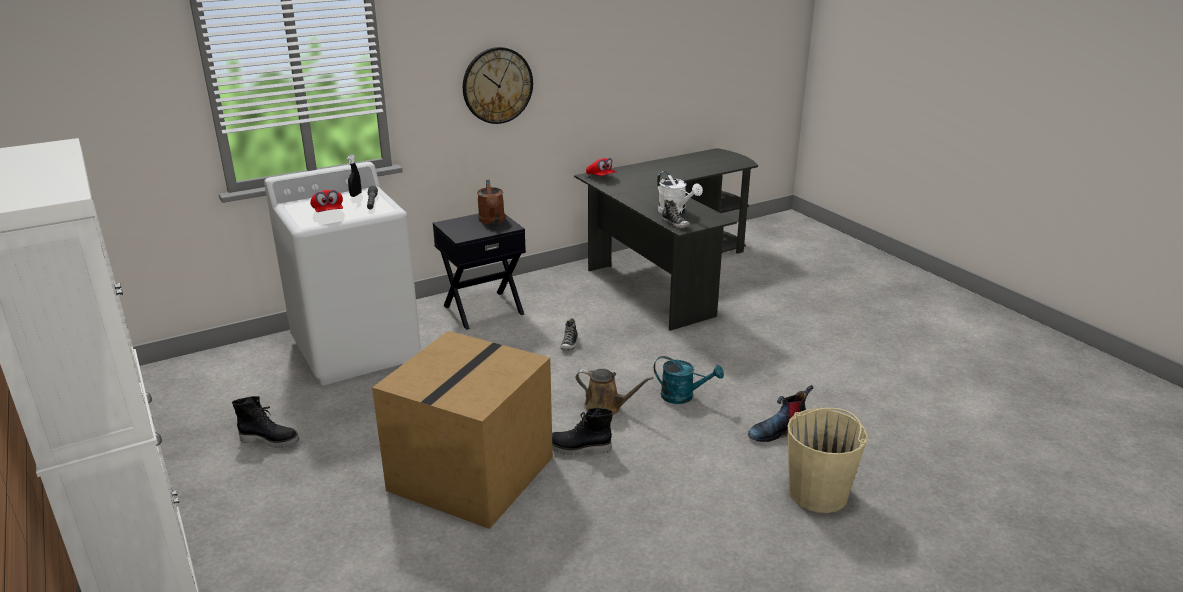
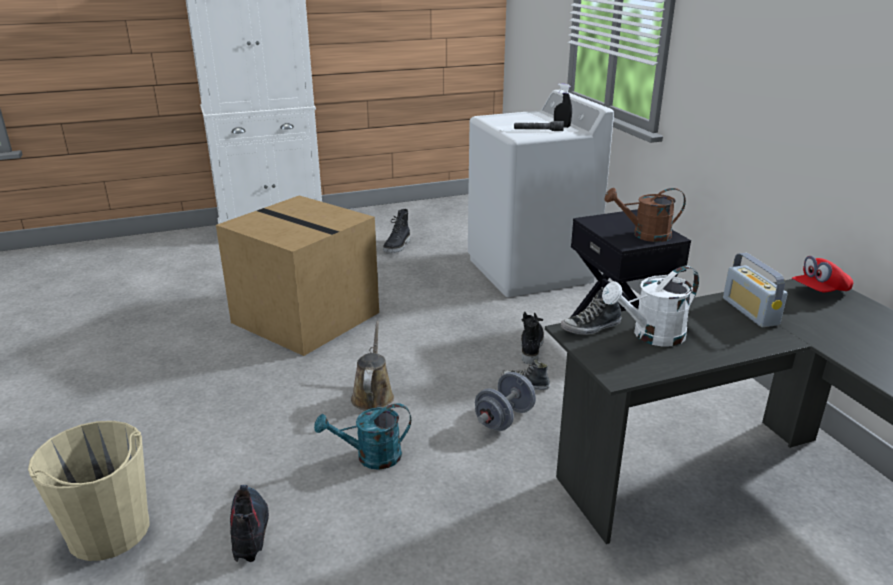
camera: 100 degrees right, 0 degrees up
(328, 213) = (512, 121): red cap -> none
(497, 85) = (770, 79): wall clock -> none
(579, 449) = (307, 371): black boot -> black boot (530, 348)
(606, 407) = (373, 395): brown watering can -> brown watering can turned 150 degrees clockwise
(616, 349) = (504, 418): none -> grey dumbbell
(633, 192) = (750, 311): none -> radio
(683, 396) = (370, 457): turquoise watering can -> turquoise watering can turned 45 degrees clockwise

